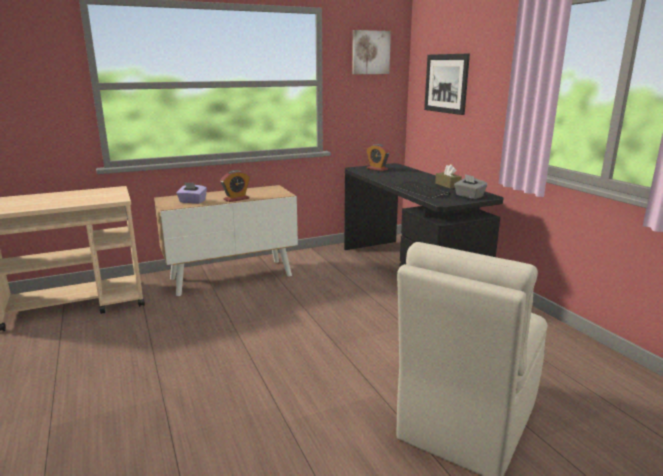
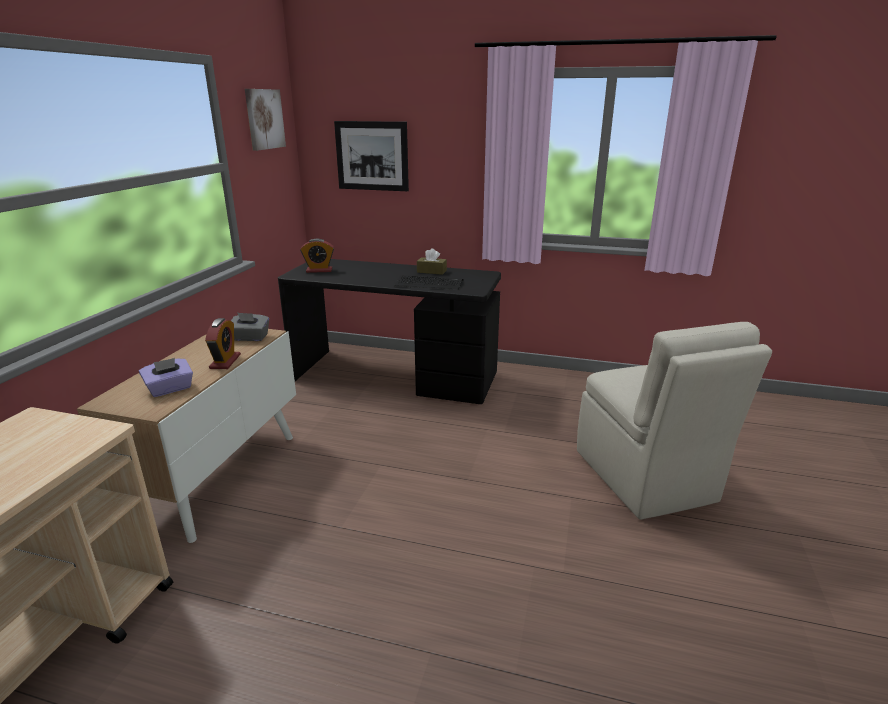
camera: 50 degrees left, 5 degrees up
(469, 196) = (476, 278): grey tissue box -> grey tissue box (250, 338)

